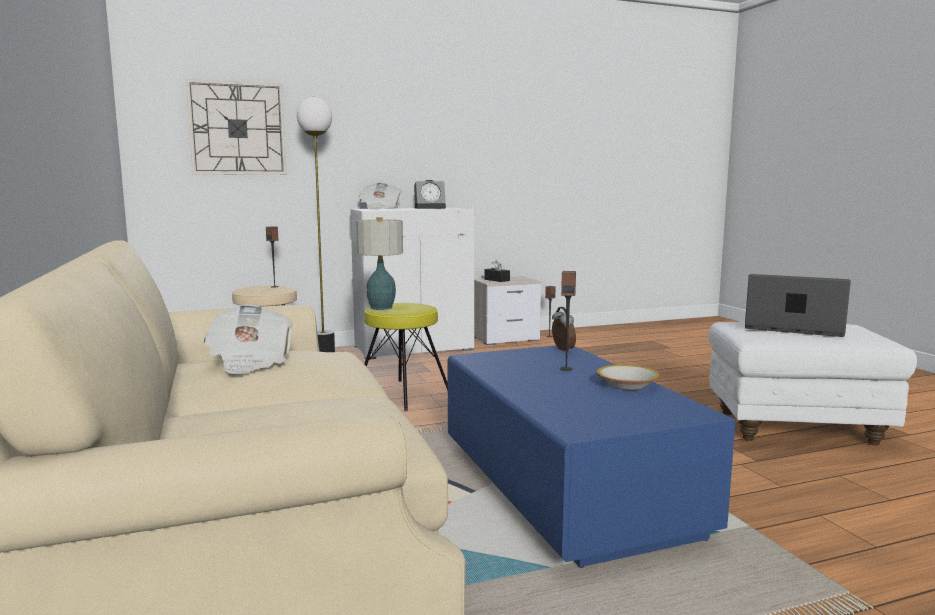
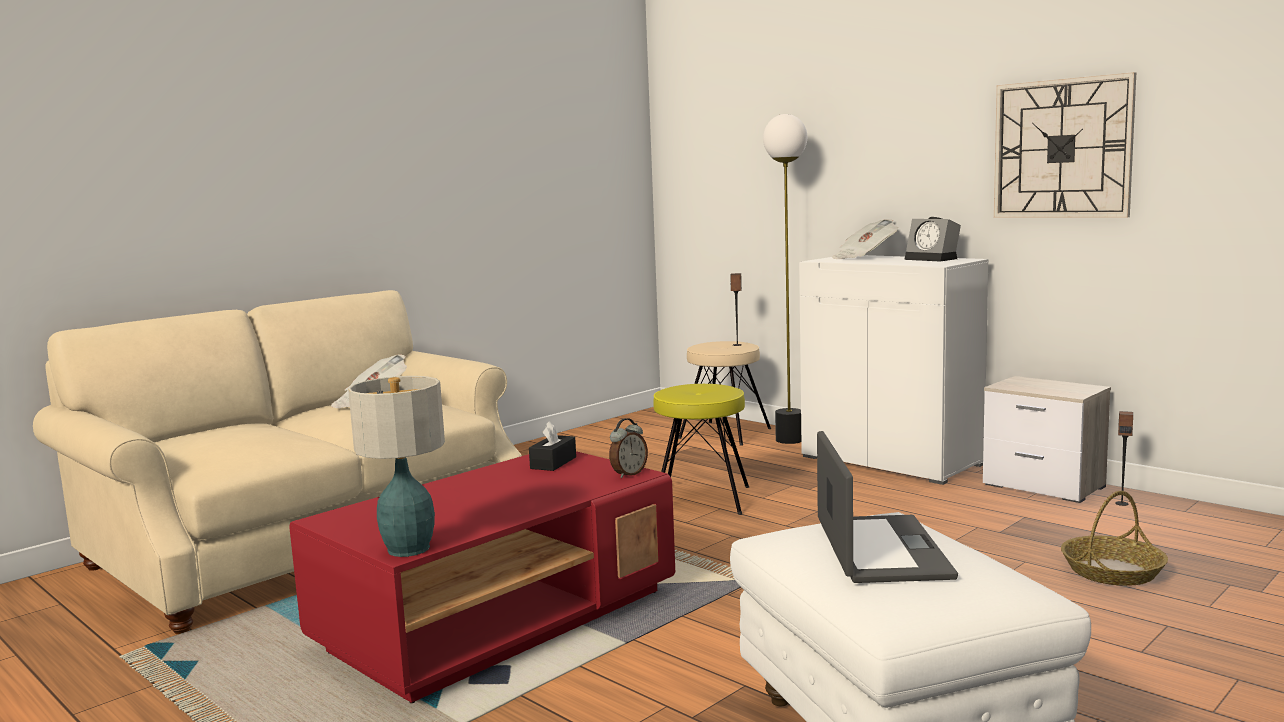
camera: 65 degrees right, 0 degrees up
(237, 128) = (740, 156): wall clock -> wall clock (1062, 149)
(381, 308) = (681, 387): table lamp -> table lamp (407, 549)
(497, 280) = (1032, 384): black tissue box -> black tissue box (553, 463)
(566, 369) = (538, 487): speaker -> none
(566, 489) = (498, 620): blue coffee table -> red coffee table
(627, 385) = (493, 516): bowl -> none
(630, 357) = (1112, 571): none -> basket

